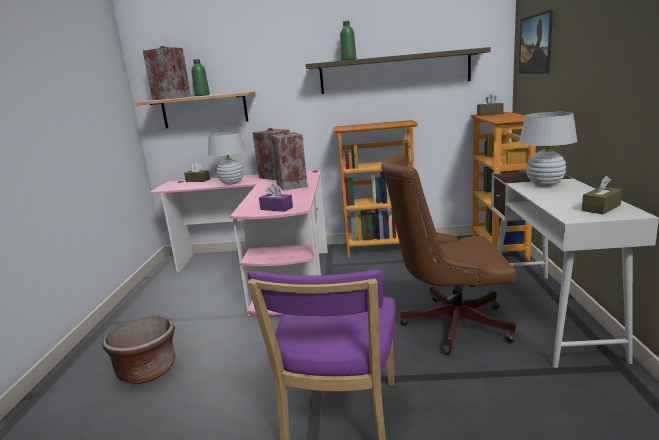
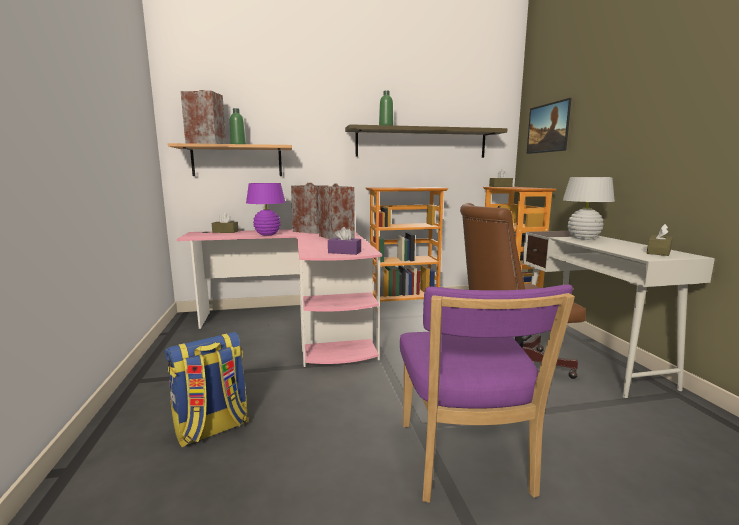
camera: 15 degrees left, 5 degrees down
(147, 370) = (212, 429): brown planter -> backpack
(231, 183) = (267, 234): white table lamp -> purple table lamp

